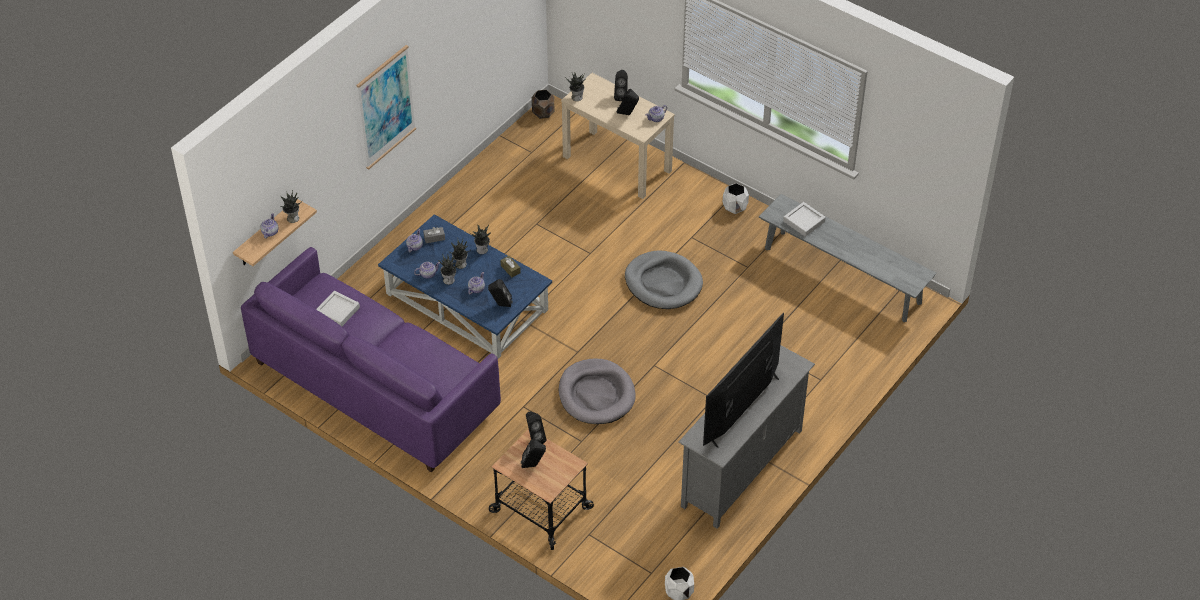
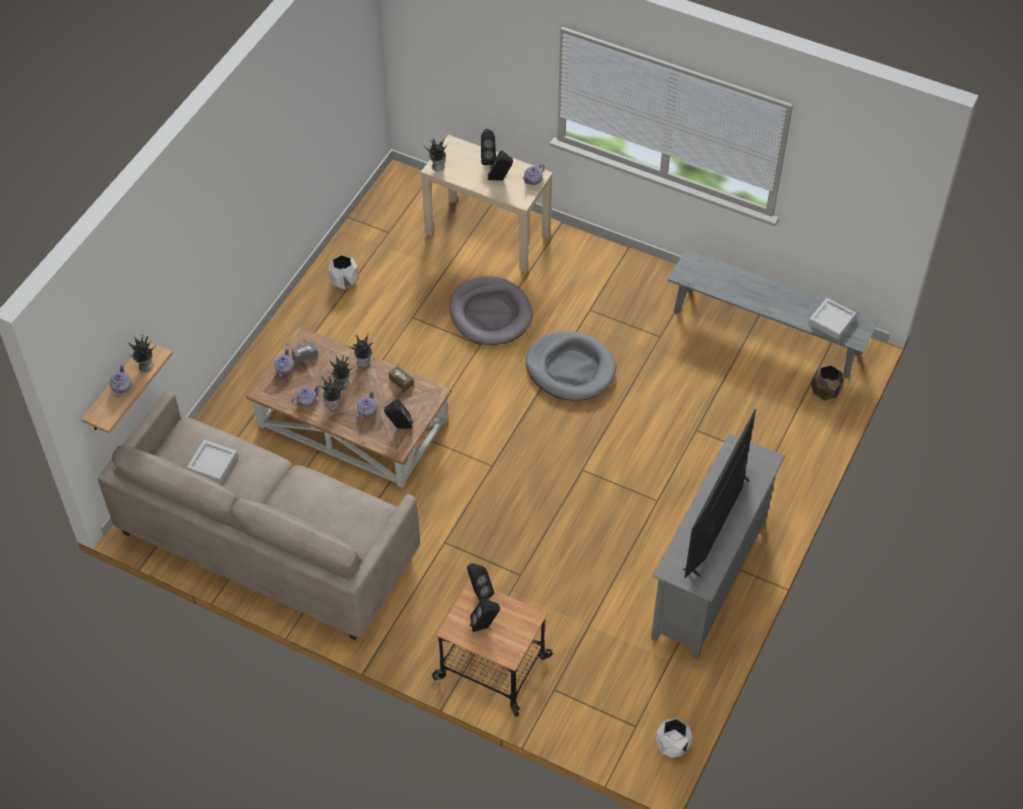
camera: 10 degrees left, 5 degrees up
(374, 386) = (267, 543): purple sofa -> beige sofa
(386, 107) = (231, 213): picture -> none
(465, 302) = (351, 423): blue coffee table -> brown coffee table
(543, 113) = (392, 184): brown planter -> brown planter (825, 391)
(596, 394) = (525, 515): grey dog bed -> grey dog bed (490, 314)
(735, 207) = (630, 268): white planter -> white planter (344, 281)
(804, 221) = (719, 278): grey tray -> grey tray (831, 321)

